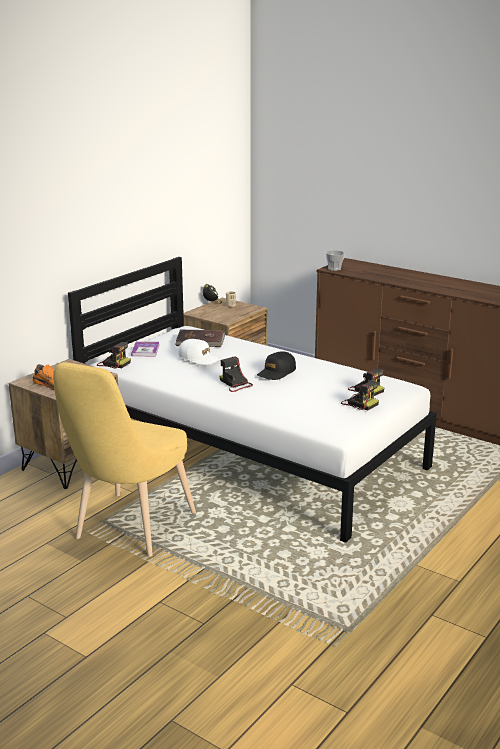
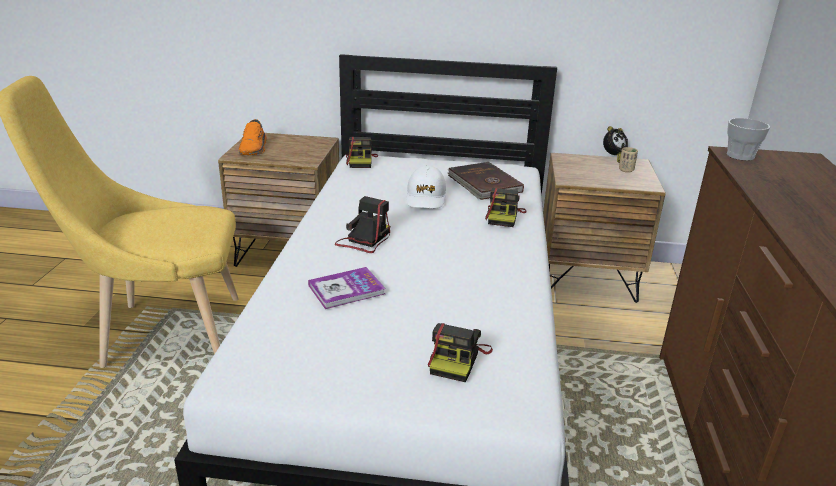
camera: 60 degrees right, 5 degrees up
(145, 350) = (418, 165): book -> book (346, 289)
(276, 372) = (439, 259): black cap -> none
(359, 403) = (385, 366): camera -> camera (504, 216)

